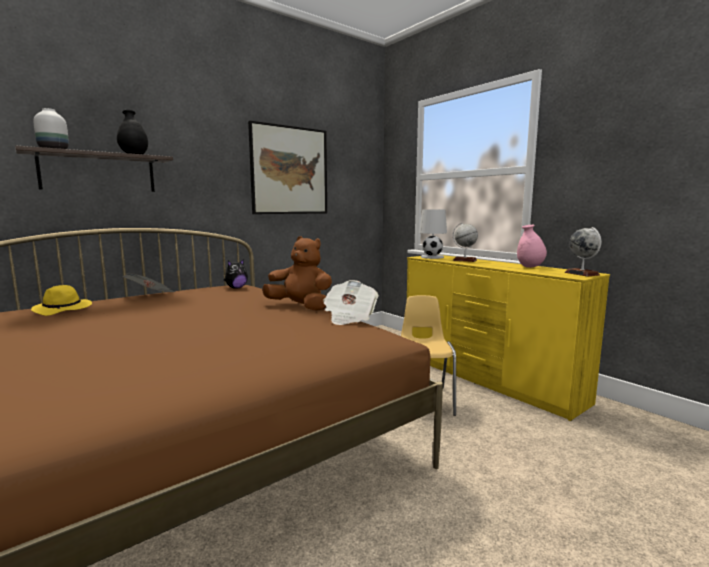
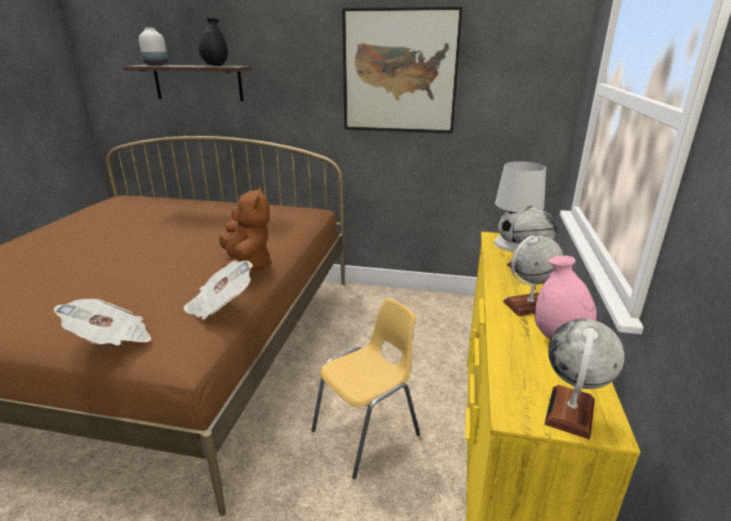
camera: 50 degrees right, 15 degrees up
(63, 310) = (144, 207): yellow hat -> none
(151, 296) = (215, 207): newspaper -> newspaper (111, 340)
(236, 288) = (284, 216): plush toy -> none
(497, 265) = (529, 306): none -> globe

